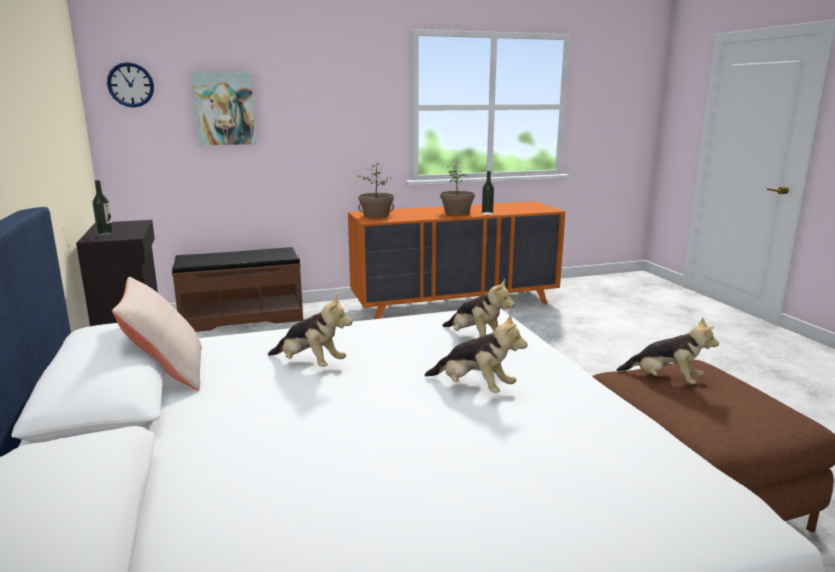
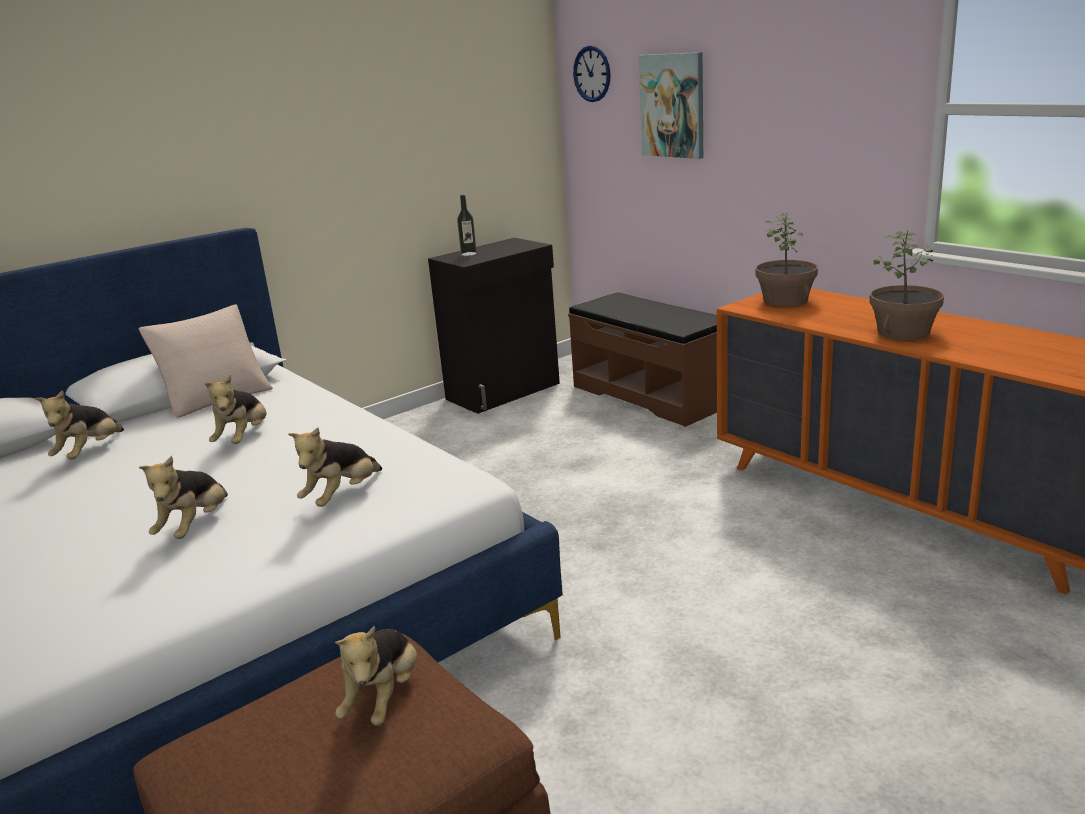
camera: 70 degrees right, 5 degrees up
(222, 437) = (90, 453): none -> plush toy
(487, 213) = (944, 350): bottle -> none

